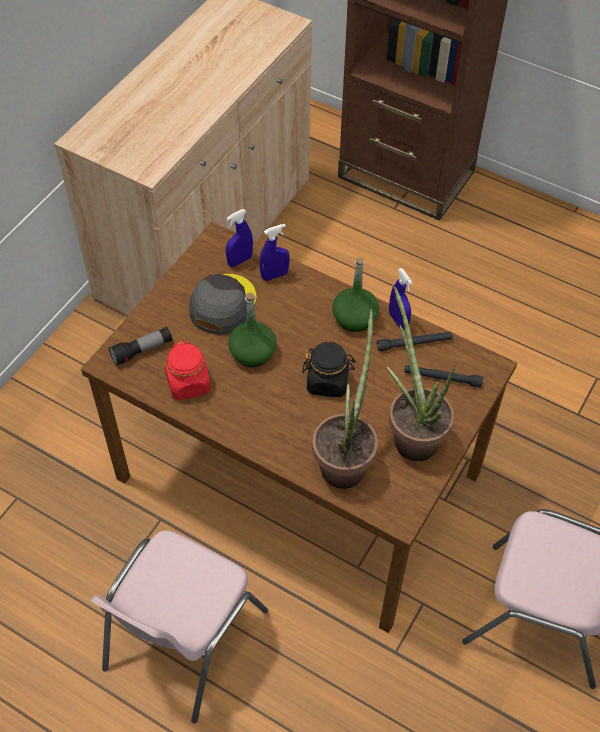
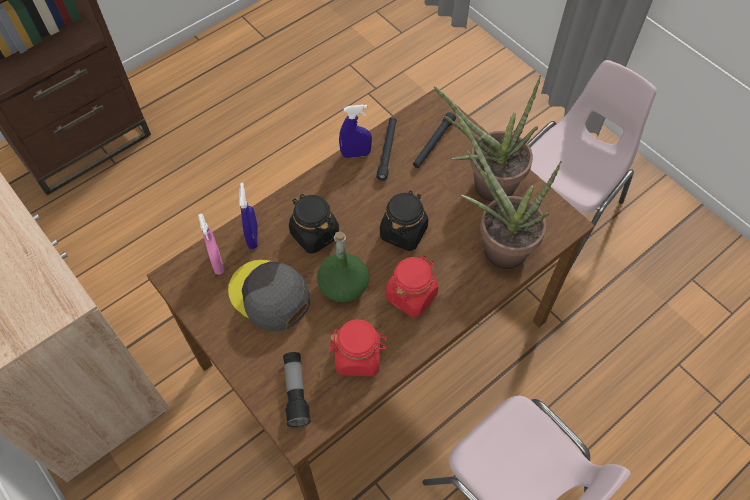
camera: 70 degrees left, 5 degrees up
(240, 261) = (217, 263): blue spray bottle -> pink spray bottle
(263, 406) = (411, 295): none -> red jar
(296, 316) = (314, 234): none -> black jar
(355, 318) = (338, 186): green bottle -> none

